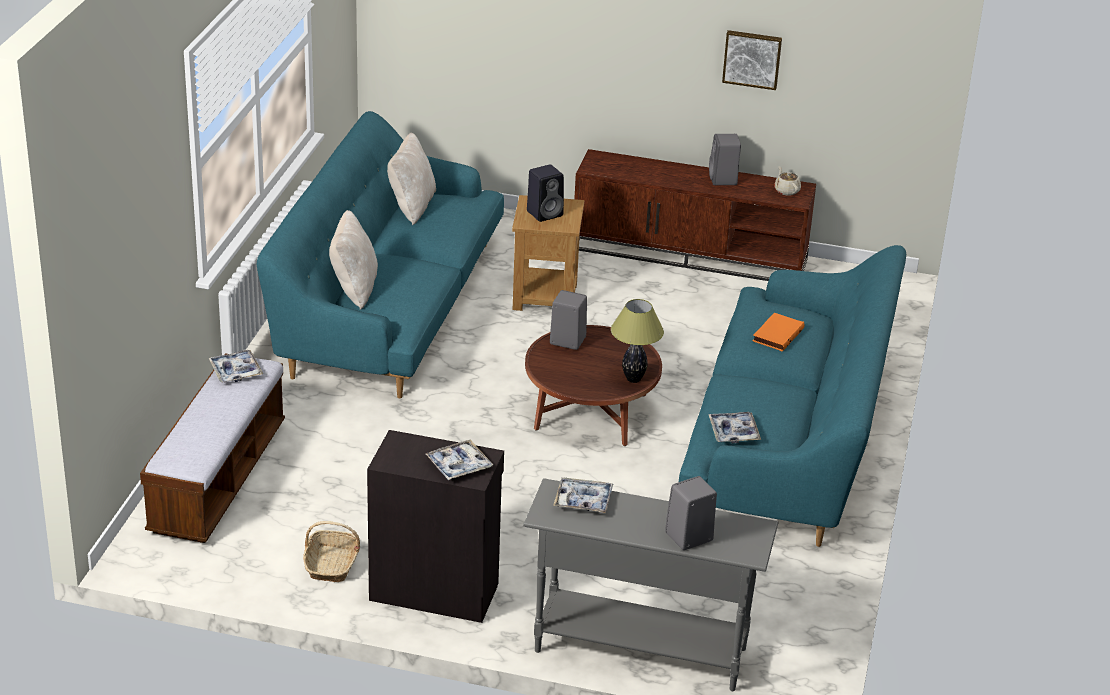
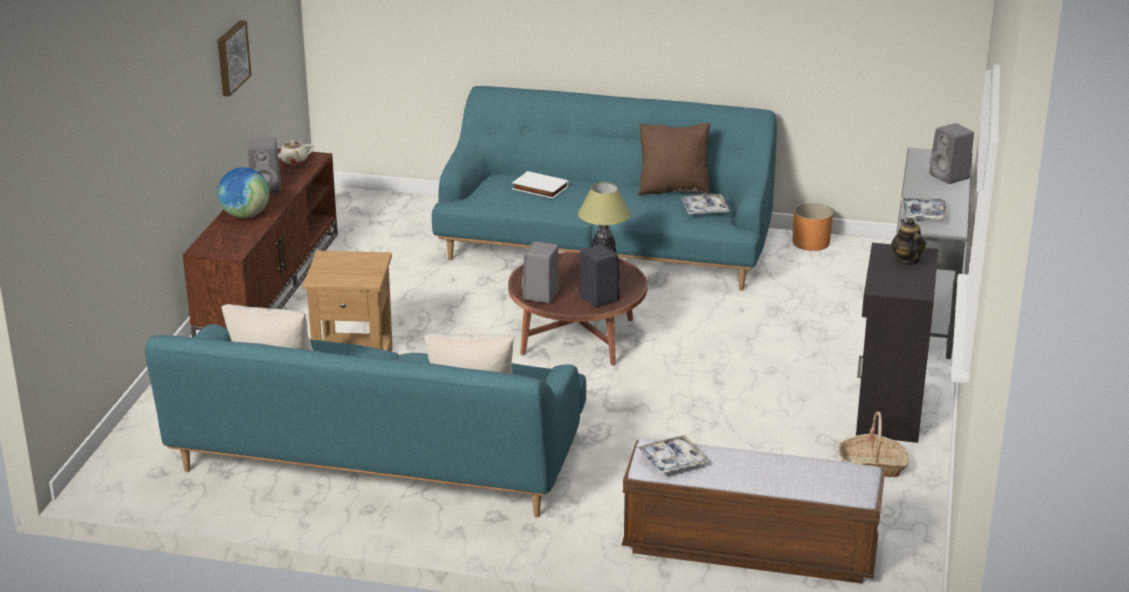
camera: 90 degrees left, 5 degrees down
(458, 465) = (906, 260): tray -> teapot
(545, 213) = (347, 269): black speaker -> black speaker (598, 298)
(664, 172) = (245, 215): none -> globe
(777, 334) = (539, 188): orange book -> white book
(787, 417) = (673, 189): none -> brown pillow
(820, 587) = (811, 242): none -> orange planter

